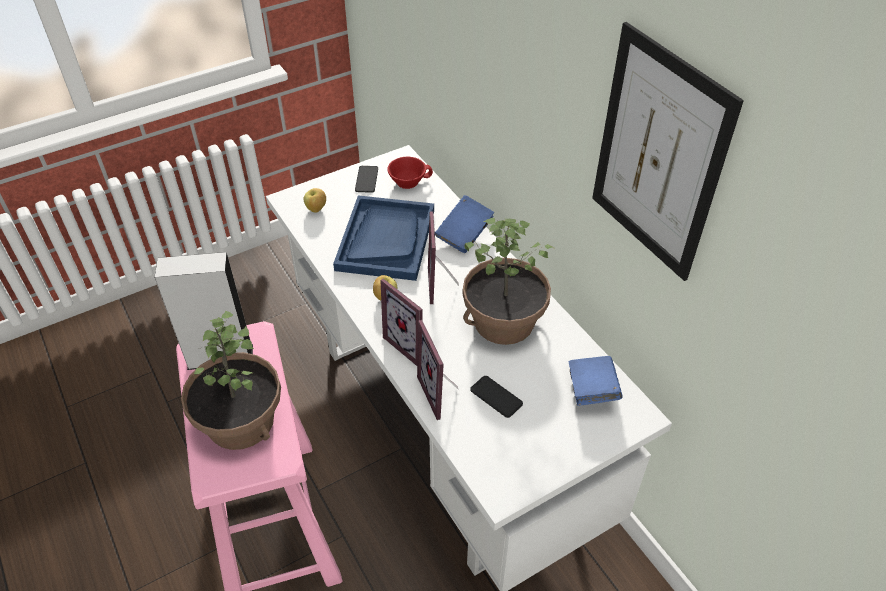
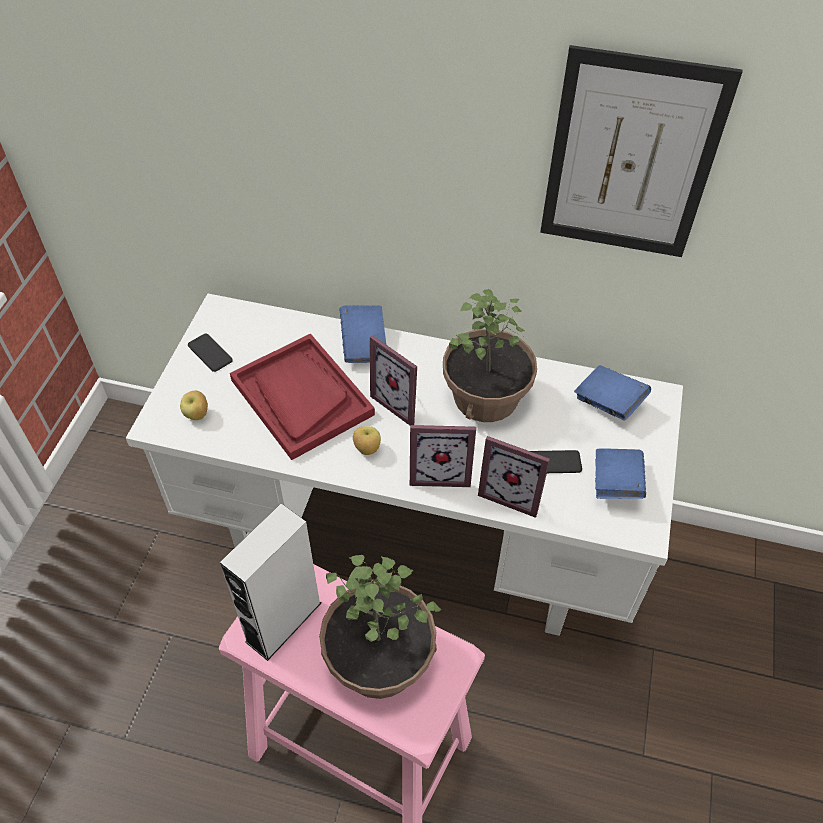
camera: 45 degrees left, 5 degrees up
(385, 239) = (301, 397): blue tray -> red tray
(408, 180) = (251, 328): red cup -> none
(523, 445) = (616, 483): none -> blue book

